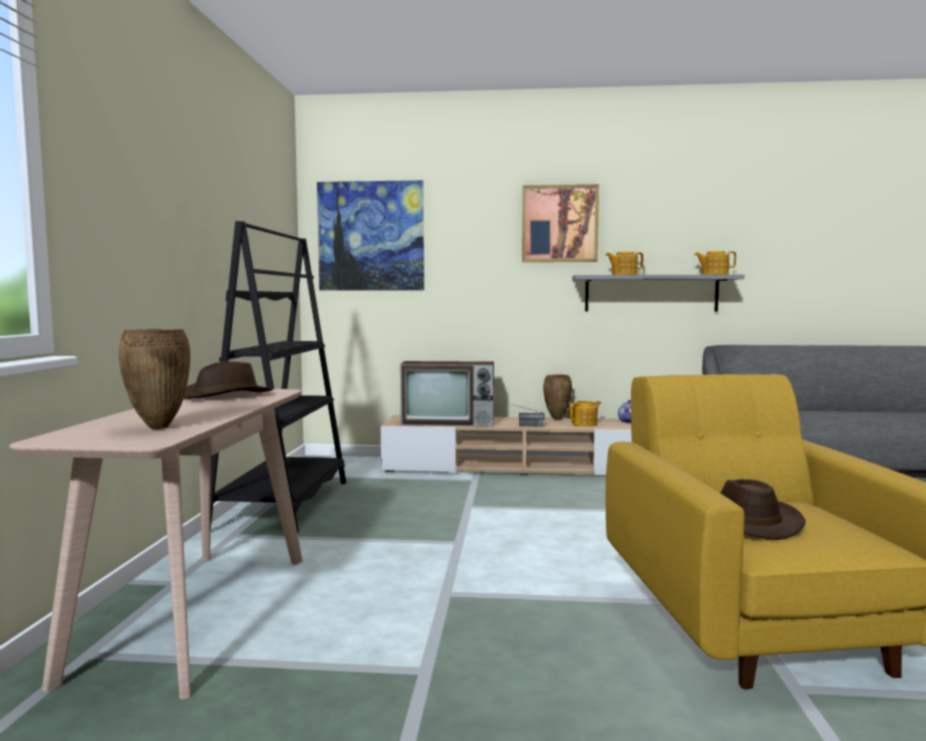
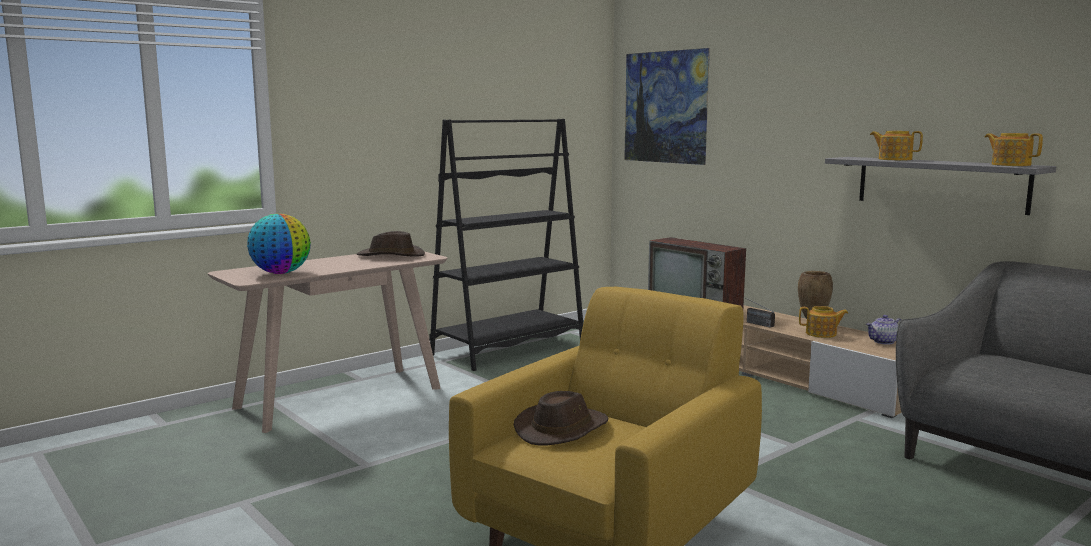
camera: 45 degrees right, 5 degrees up
(158, 427) = (281, 273): brown vase -> globe
(559, 224) = (838, 93): picture -> none

